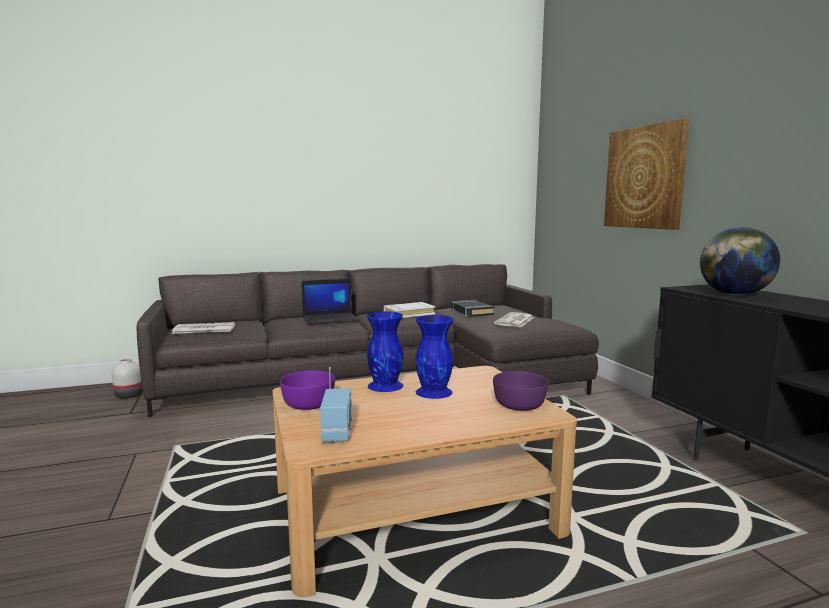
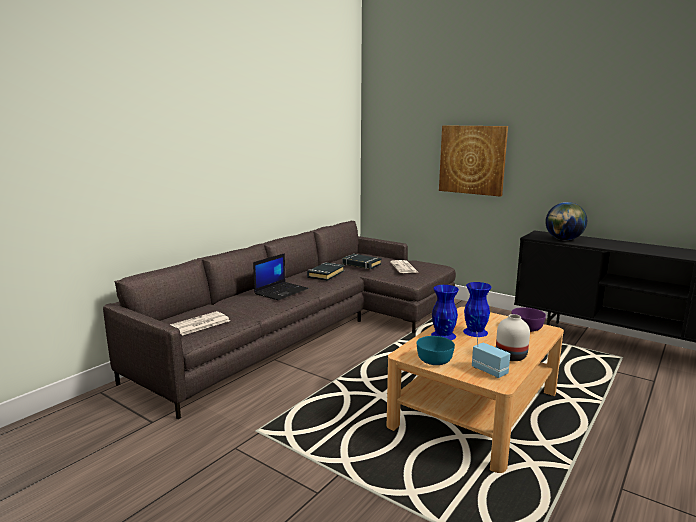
camera: 35 degrees left, 5 degrees up
(129, 395) = (112, 408): white vase -> white vase (511, 356)
(307, 404) = (434, 360): purple bowl -> turquoise bowl
(408, 314) = (325, 274): white book -> black book

